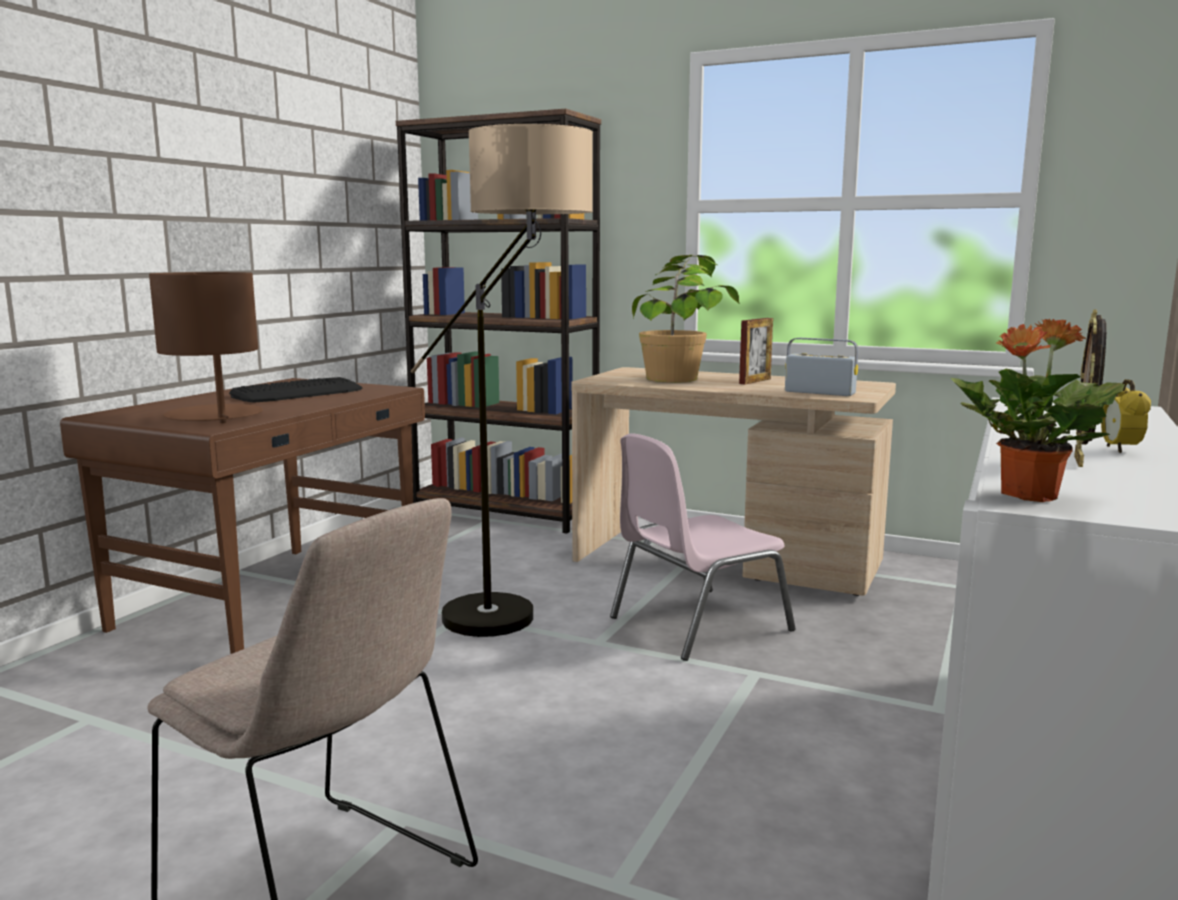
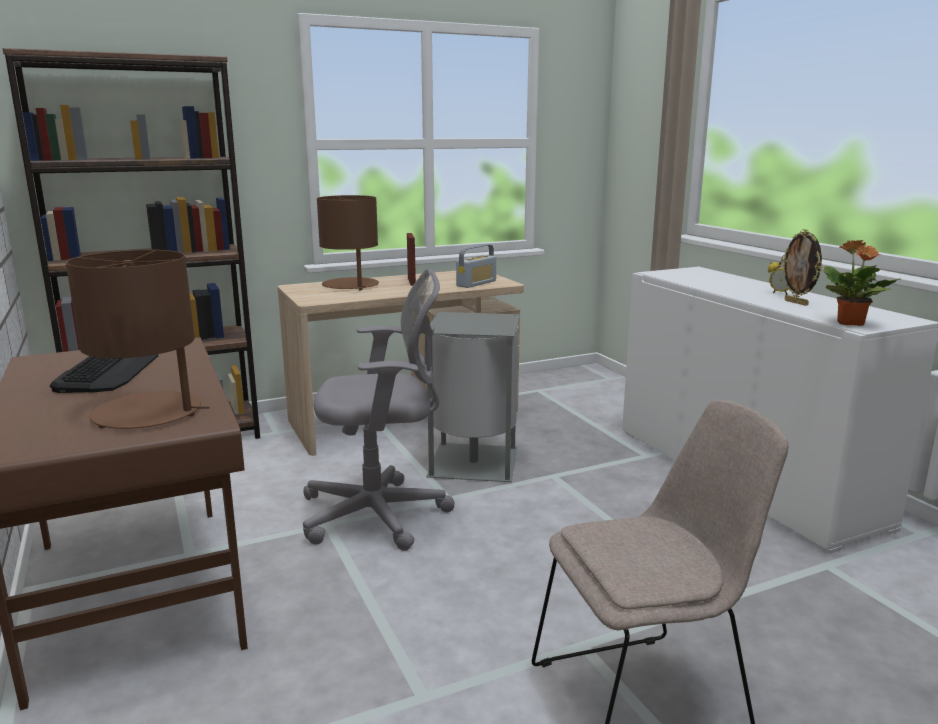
camera: 50 degrees left, 5 degrees up
(514, 628) = (381, 515): floor lamp -> grey office chair
(682, 375) = (351, 285): potted plant -> brown table lamp
(696, 624) = (472, 463): pink chair -> grey trash can
(819, 392) = (476, 283): radio -> radio turned 150 degrees clockwise

